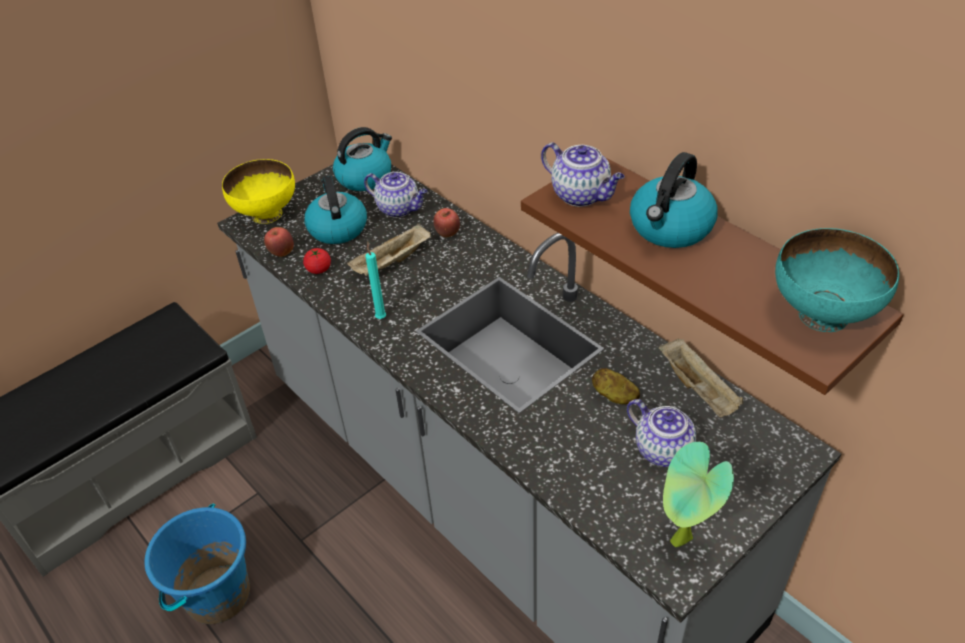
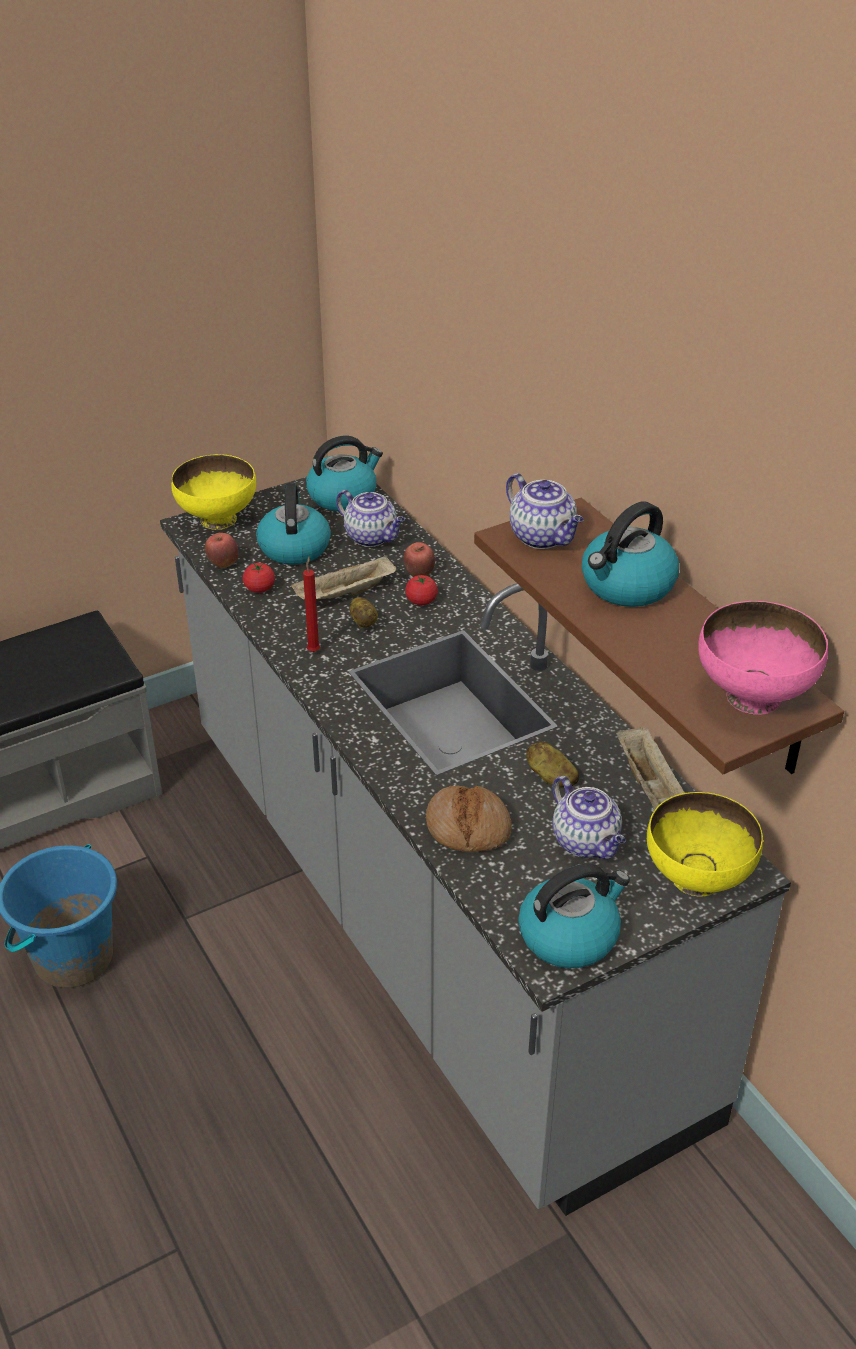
camera: 10 degrees right, 5 degrees down
(381, 317) = (314, 650): turquoise candle -> red candle
(415, 284) = (364, 622): none -> potato
(456, 257) = (421, 601): none -> tomato
(562, 457) = (468, 827): none -> bread
(682, 544) = (569, 935): potted plant -> kettle
(766, 467) = (697, 879): none -> yellow bowl
(823, 314) = (754, 696): turquoise bowl -> pink bowl

